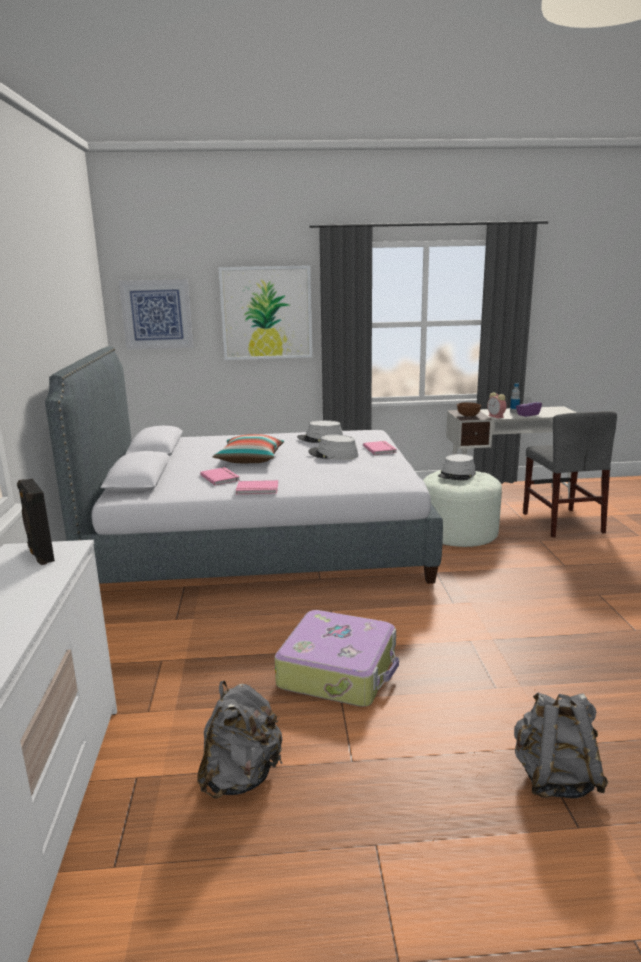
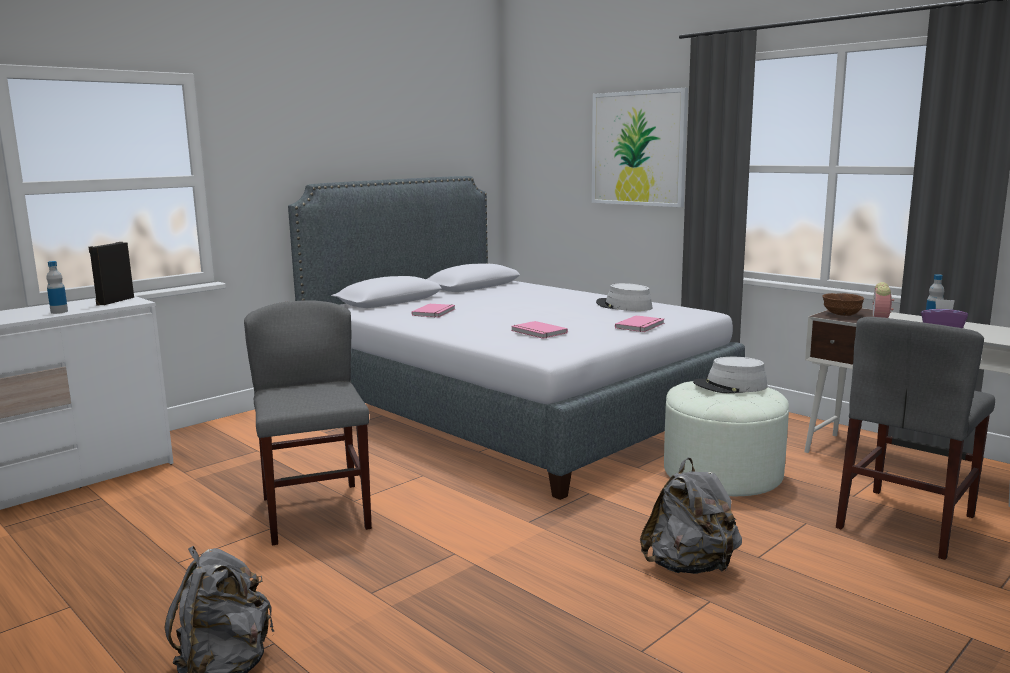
camera: 50 degrees right, 5 degrees down
(37, 586) = (59, 312): none -> bottle
(157, 314) = (540, 147): picture -> none
(241, 777) = (125, 529): grey backpack -> grey backpack (690, 567)
(250, 459) = (502, 306): pillow -> none
(257, 489) = (424, 325): pink book -> pink book (537, 332)
(333, 454) = (578, 319): grey hat -> none
(339, 671) = (316, 513): suitcase -> grey chair

